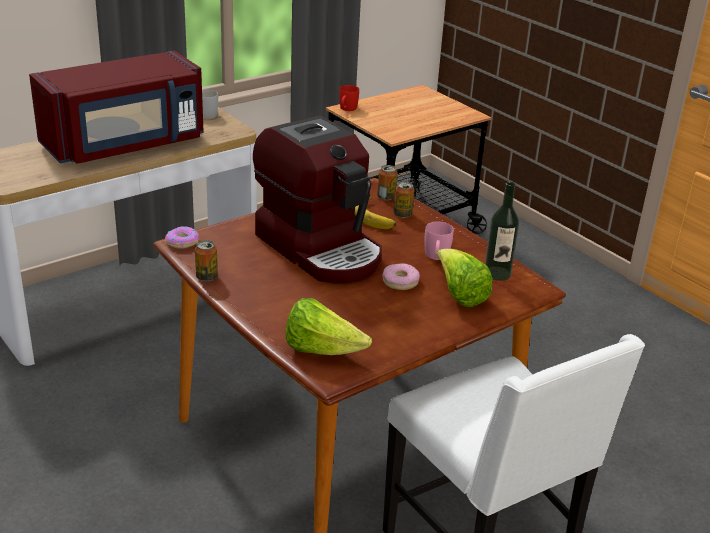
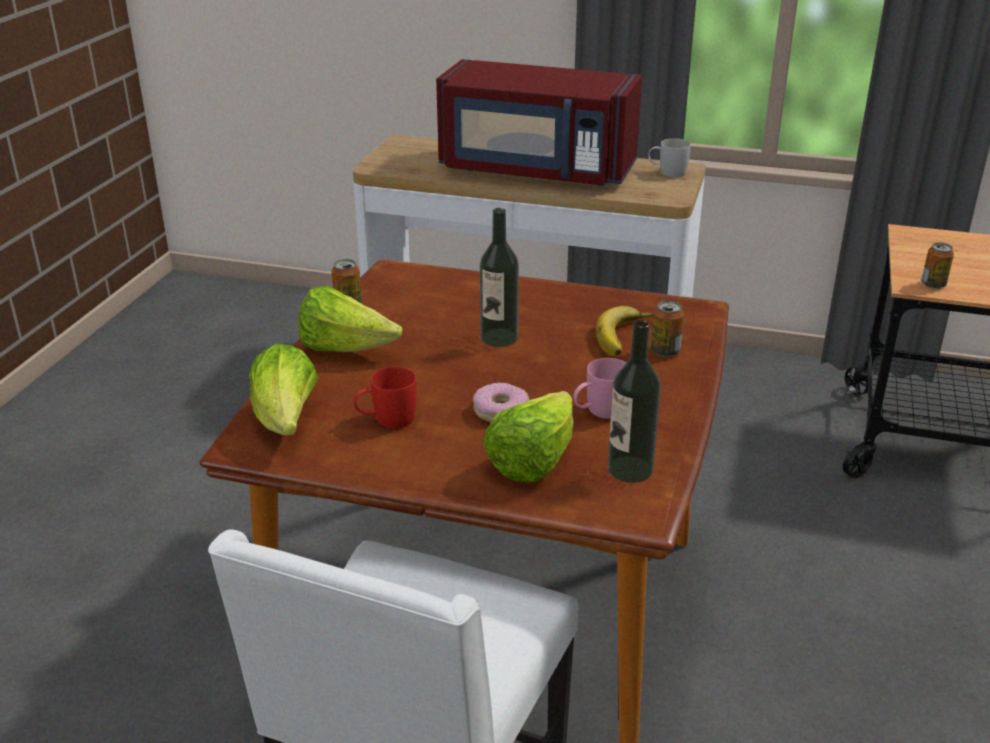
camera: 55 degrees right, 0 degrees up
(182, 242) = (397, 269): donut -> none
(262, 299) = (345, 349): none -> lettuce
(321, 249) = (499, 337): coffee machine -> bottle
(347, 109) = (912, 235): red mug -> red mug (386, 420)
(386, 197) = (688, 326): can -> can (933, 285)

